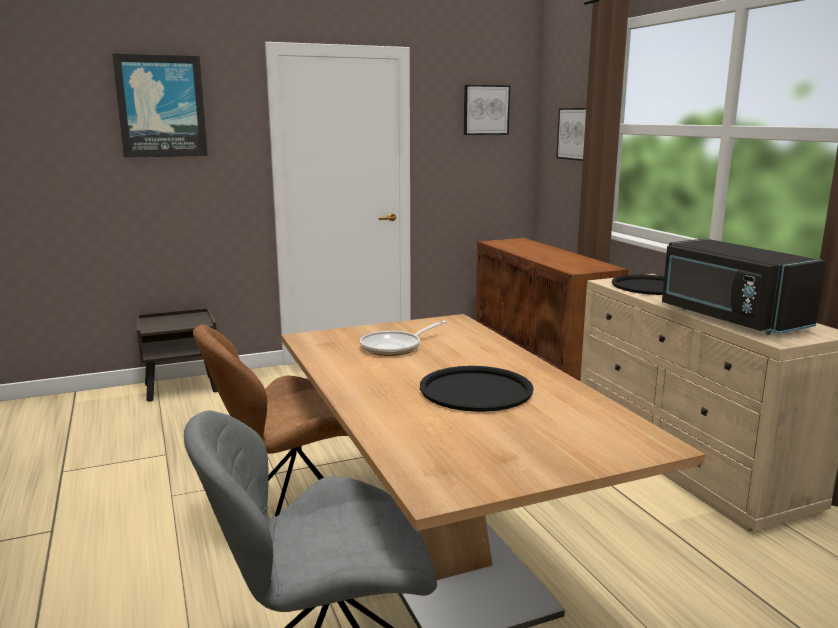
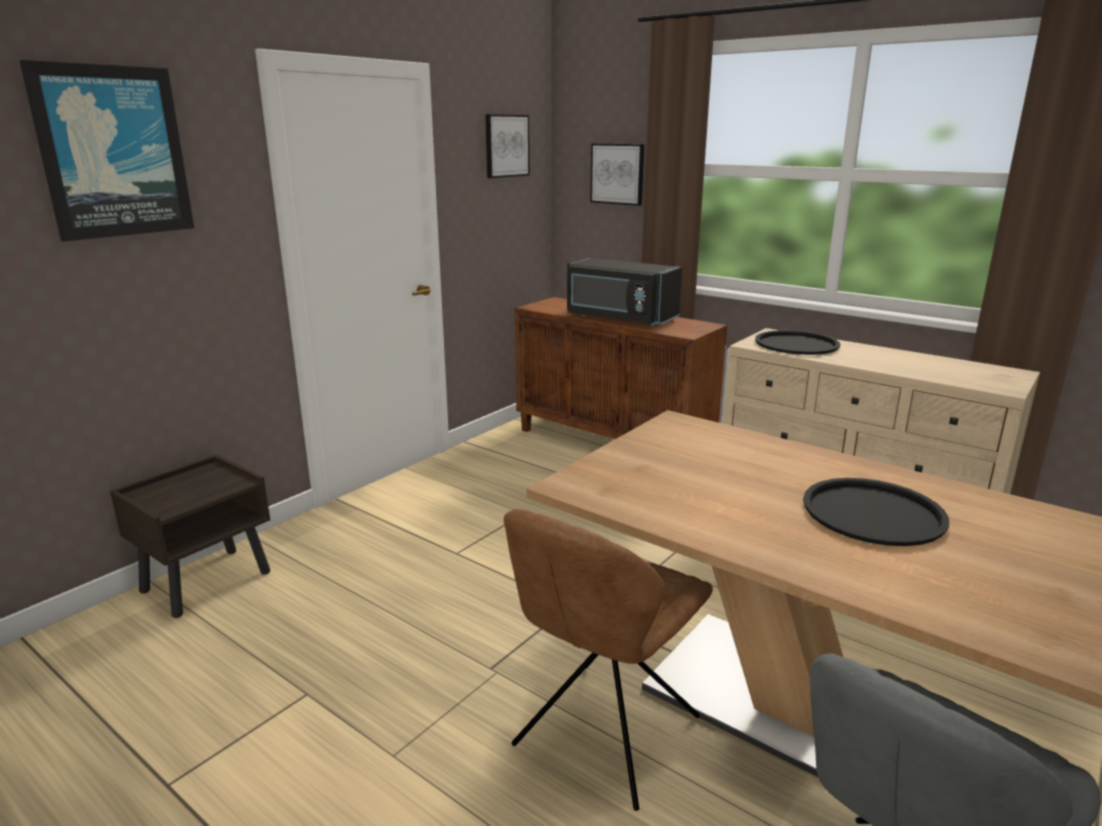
camera: 30 degrees left, 5 degrees up
(395, 347) = (689, 474): frying pan -> none
(729, 318) = (926, 371): black microwave -> black microwave (619, 318)

